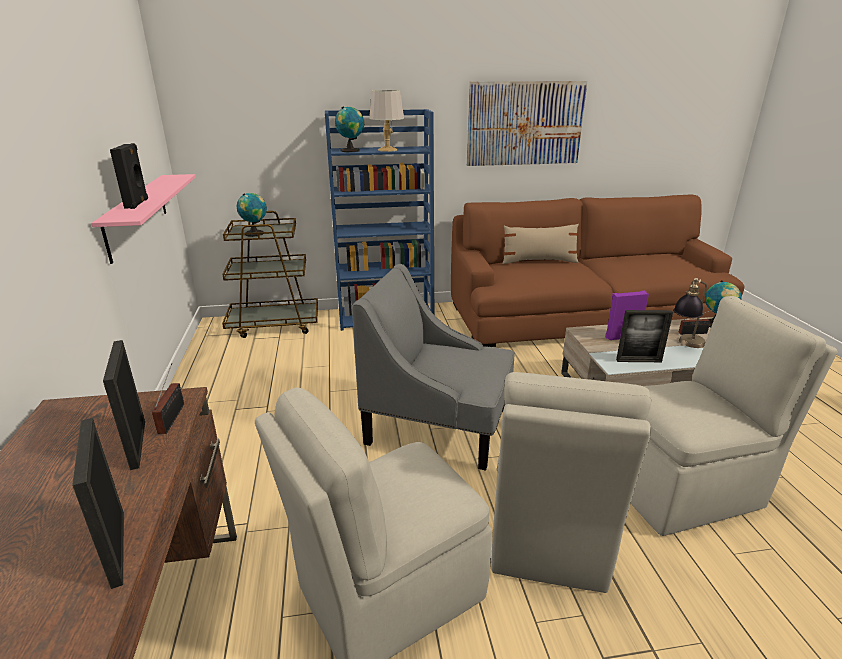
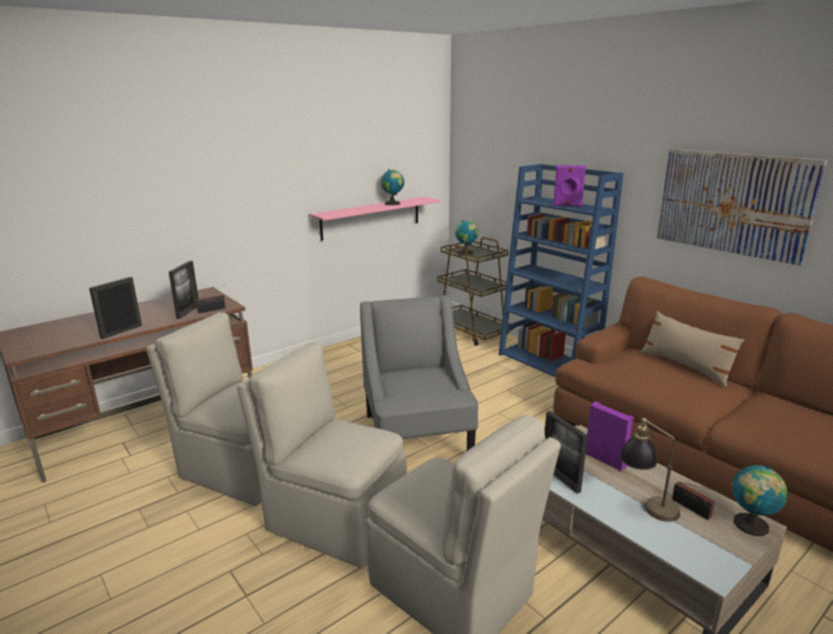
camera: 60 degrees right, 5 degrees down
(137, 204) = (353, 209): black speaker -> none
(138, 444) = (188, 312): picture frame -> picture frame turned 150 degrees clockwise
(351, 150) = (540, 201): globe -> globe (393, 203)
(387, 150) = (567, 206): grey table lamp -> purple speaker
(547, 532) = (334, 519): beige chair -> beige chair turned 45 degrees clockwise

